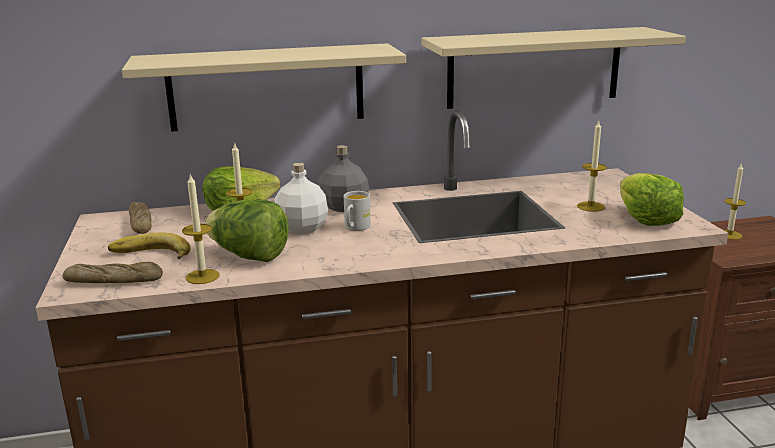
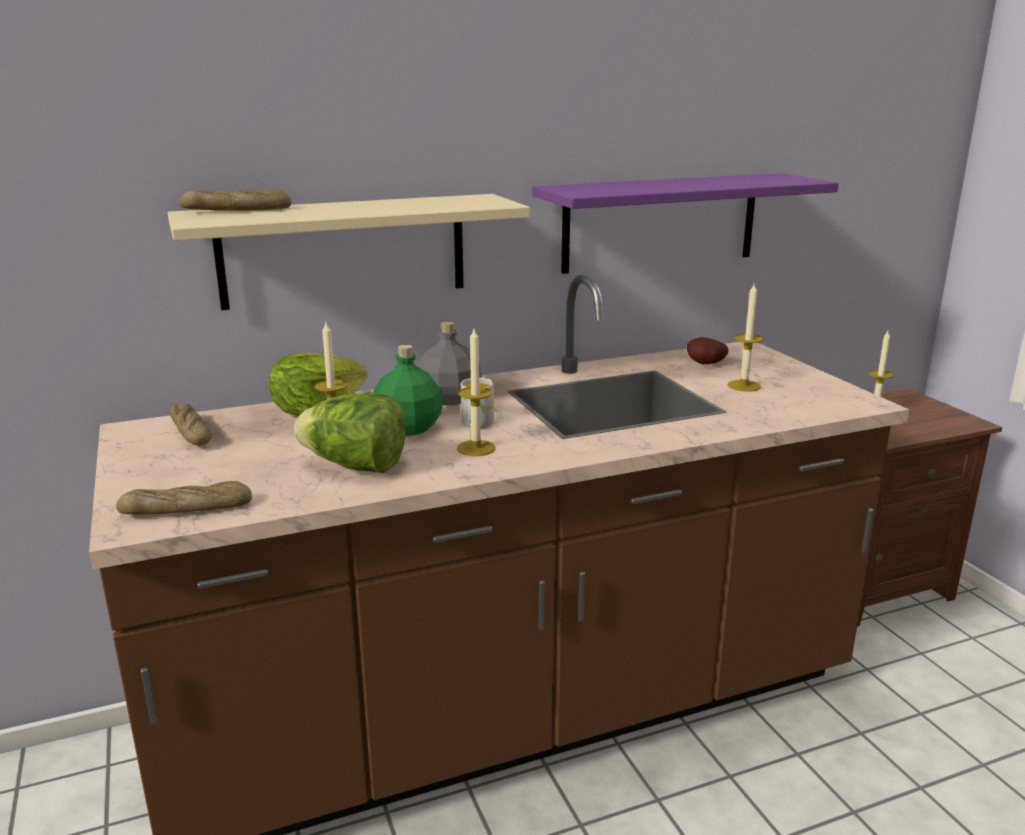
camera: 10 degrees left, 0 degrees up
(150, 256) = (221, 474): banana -> none
(180, 56) = (237, 210): none -> bread
(202, 276) = (305, 496): candle -> candle (476, 448)
(301, 228) = (408, 428): white bottle -> green bottle
(534, 67) = (660, 222): beige shelf -> purple shelf
(566, 187) = (705, 364): none -> potato
(645, 219) = (812, 398): lettuce -> none

